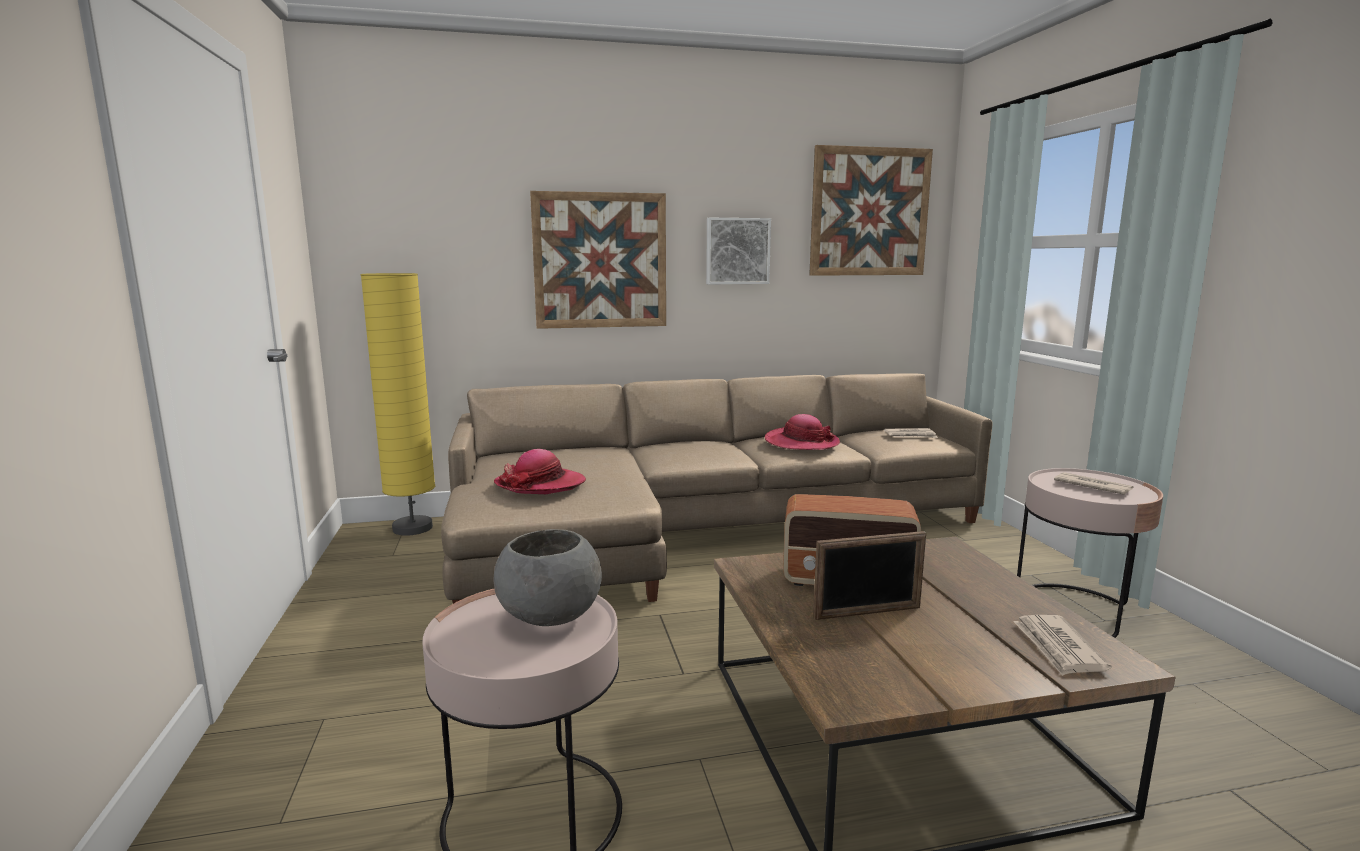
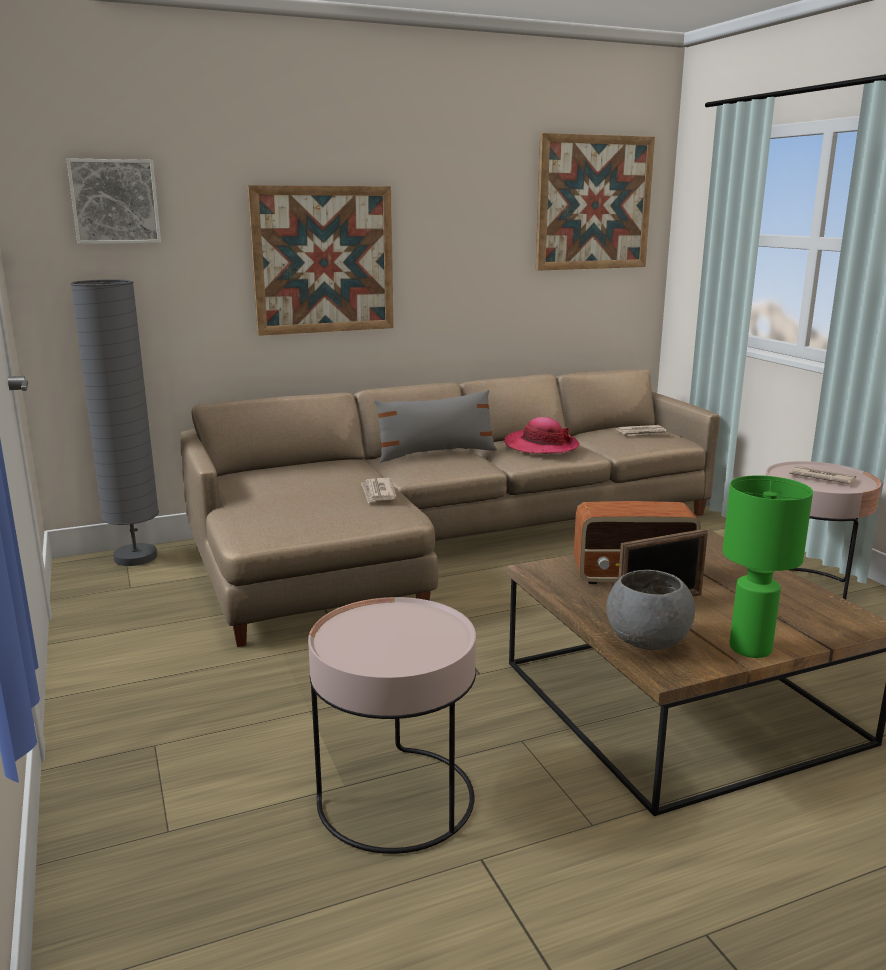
camera: 10 degrees left, 5 degrees up
(413, 528) = (135, 558): yellow floor lamp -> grey floor lamp
(540, 484) = (304, 504): hat -> none
(550, 618) = (411, 626): grey bowl -> grey bowl (647, 643)
(695, 445) = (436, 453): none -> grey pillow
(737, 251) = (463, 246): picture -> picture (114, 201)
(959, 680) = (749, 648): none -> green table lamp
(1058, 648) = (818, 617): newspaper -> newspaper (378, 493)

